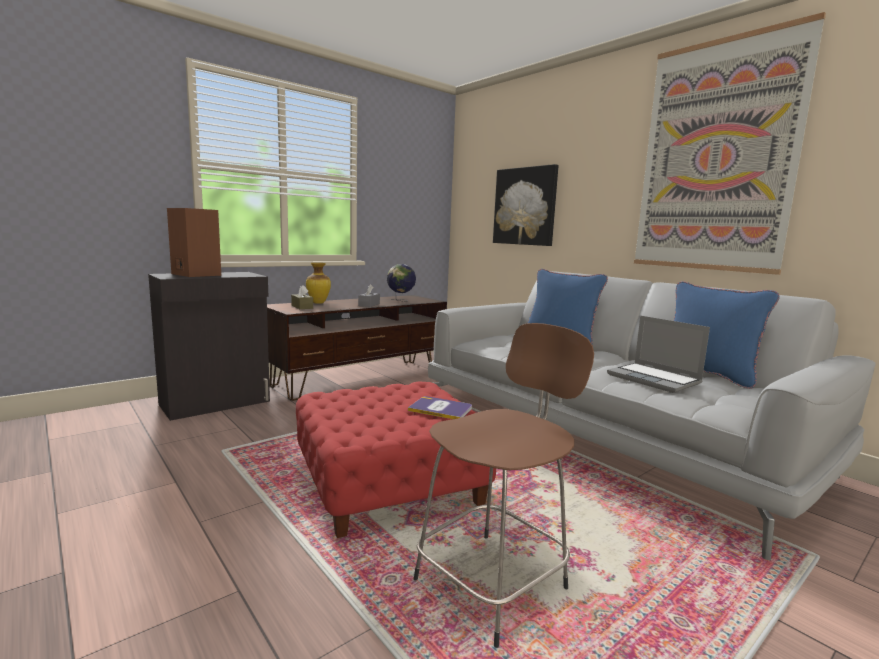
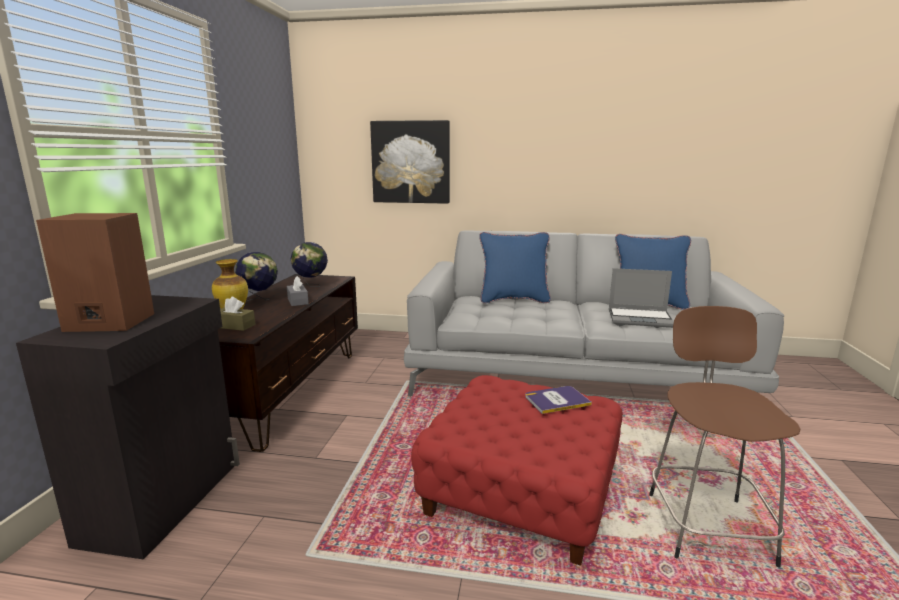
camera: 40 degrees left, 5 degrees up
(350, 301) = (260, 300): none -> globe
(716, 157) = (604, 125): picture -> none

